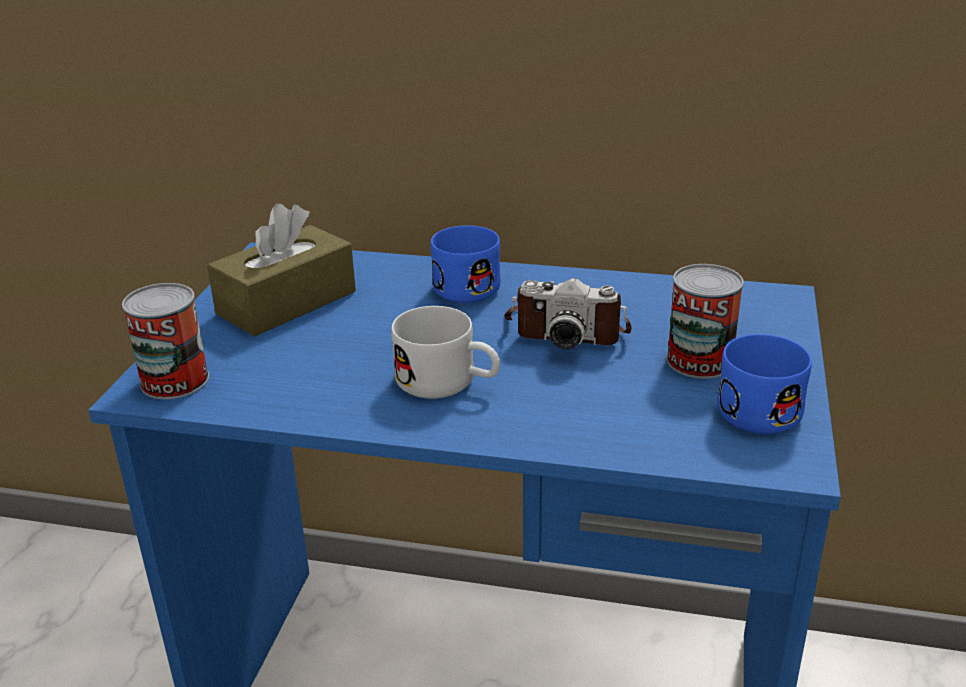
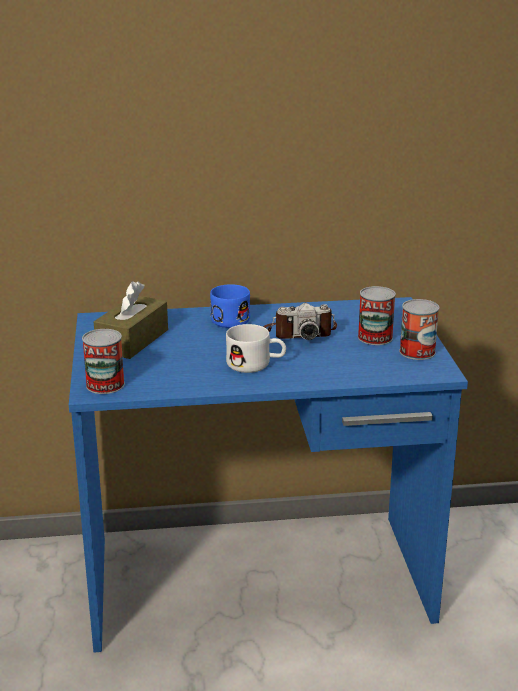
camera: 20 degrees left, 5 degrees down
(766, 406) = (417, 352): blue mug -> can

